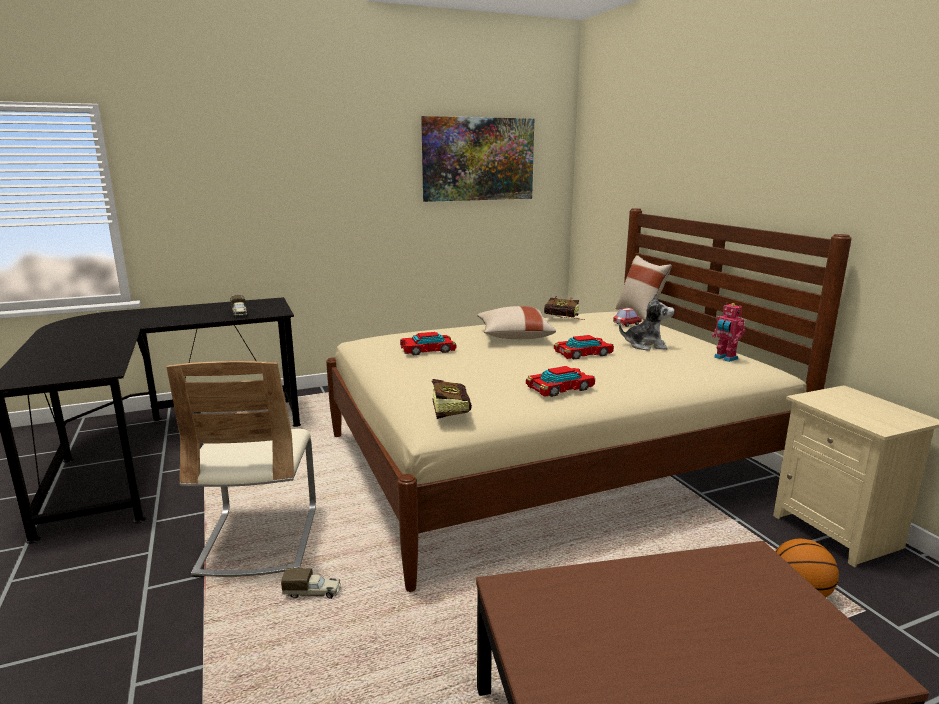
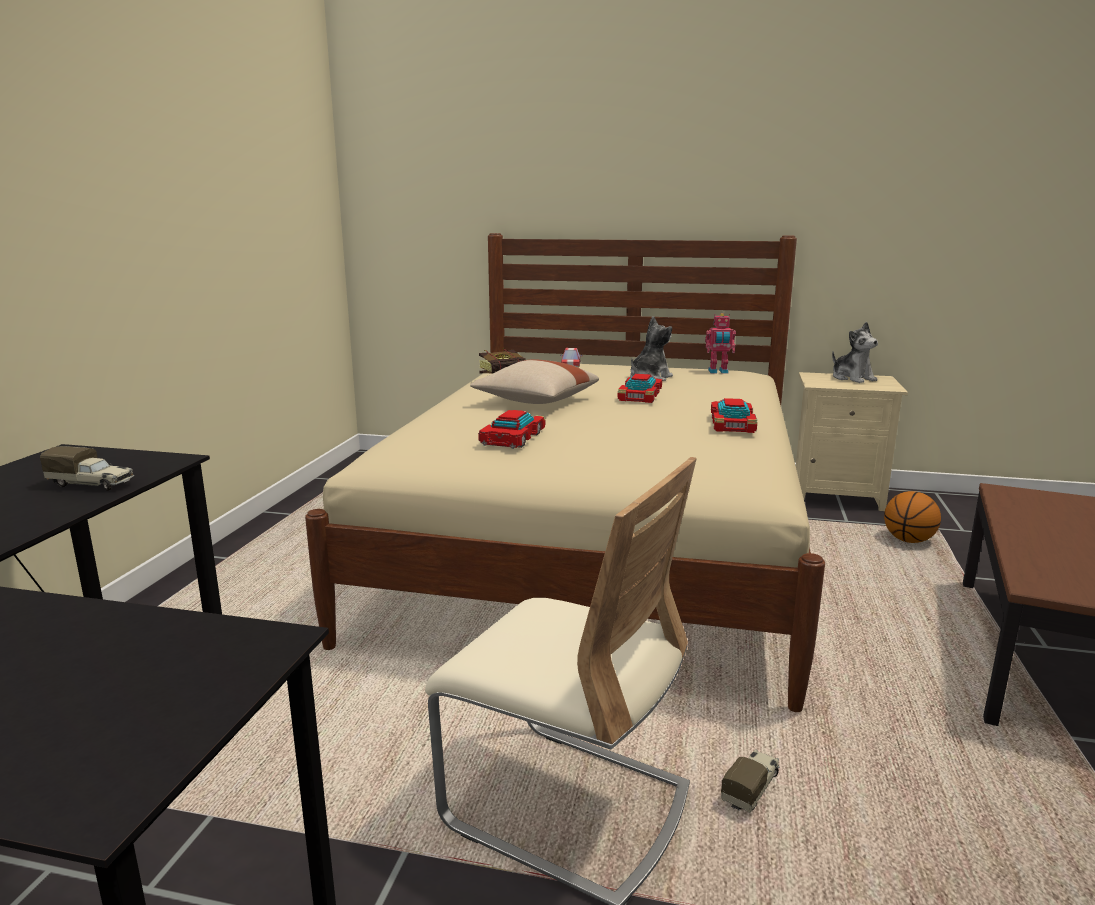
camera: 55 degrees left, 0 degrees up
(450, 410) = (745, 472): book -> none
(478, 159) = (255, 167): picture -> none
(640, 315) = (540, 359): beige pillow -> none
(877, 407) = (852, 378): none -> plush toy

